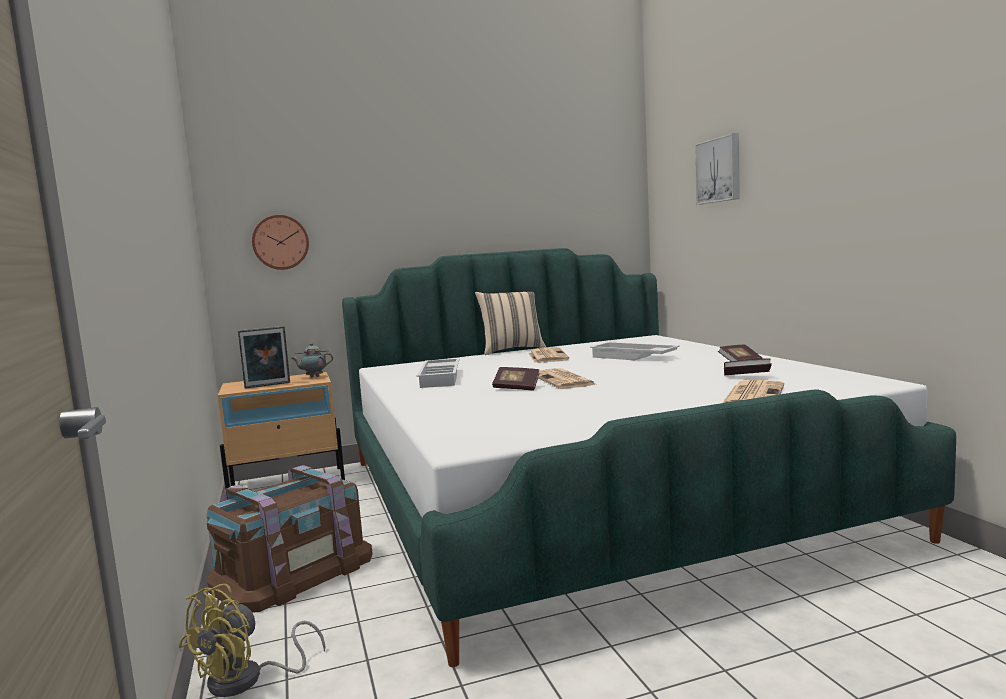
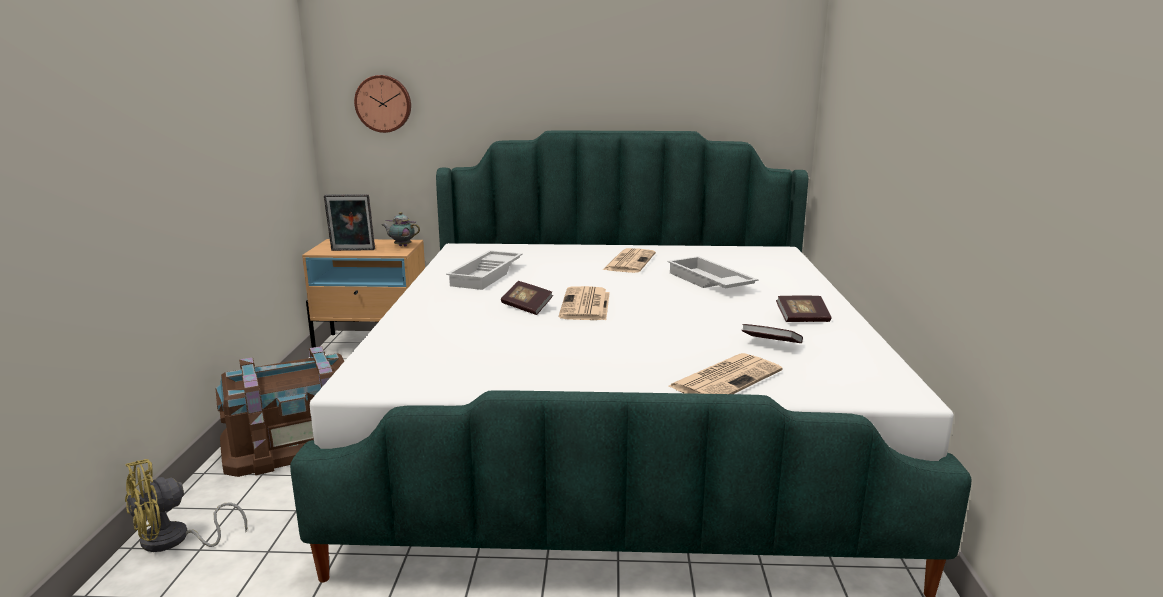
camera: 20 degrees right, 10 degrees up
(512, 350) = (612, 243): beige pillow -> none
(719, 170) = (869, 60): picture -> none

